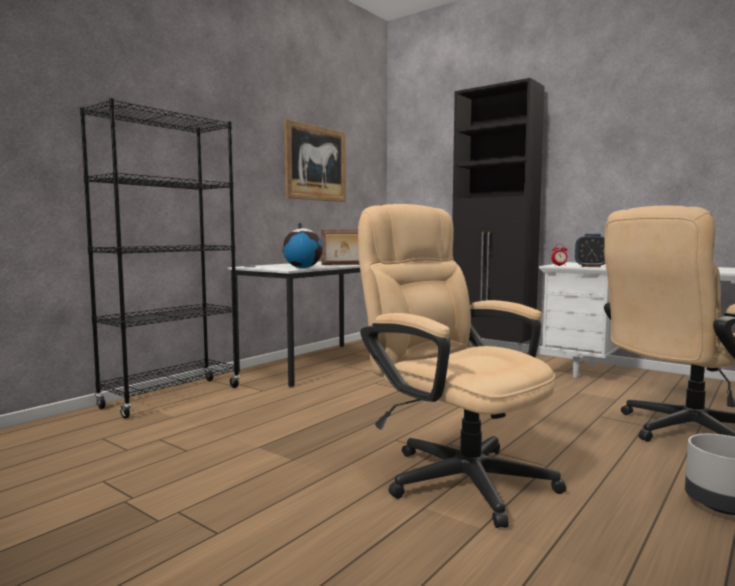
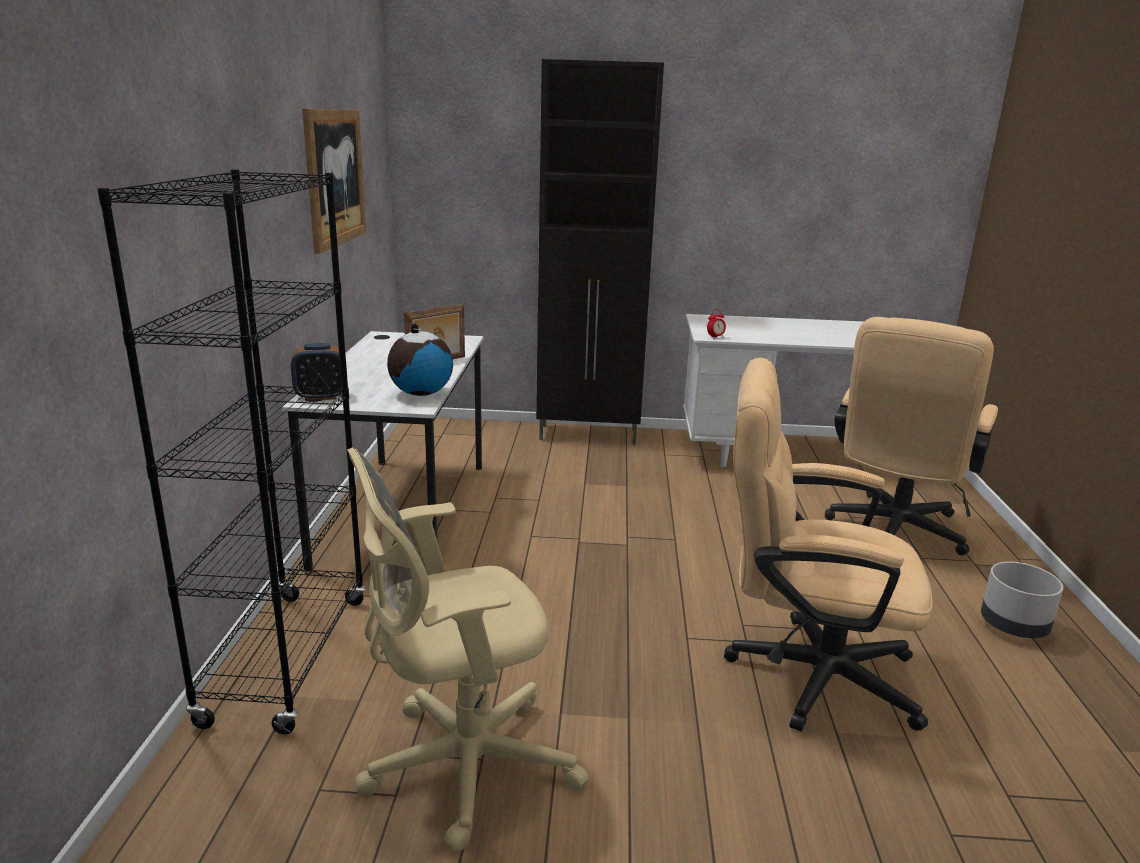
camera: 35 degrees left, 15 degrees up
(172, 449) = (460, 766): none -> beige office chair
(591, 266) = (750, 337): alarm clock -> alarm clock (321, 396)

